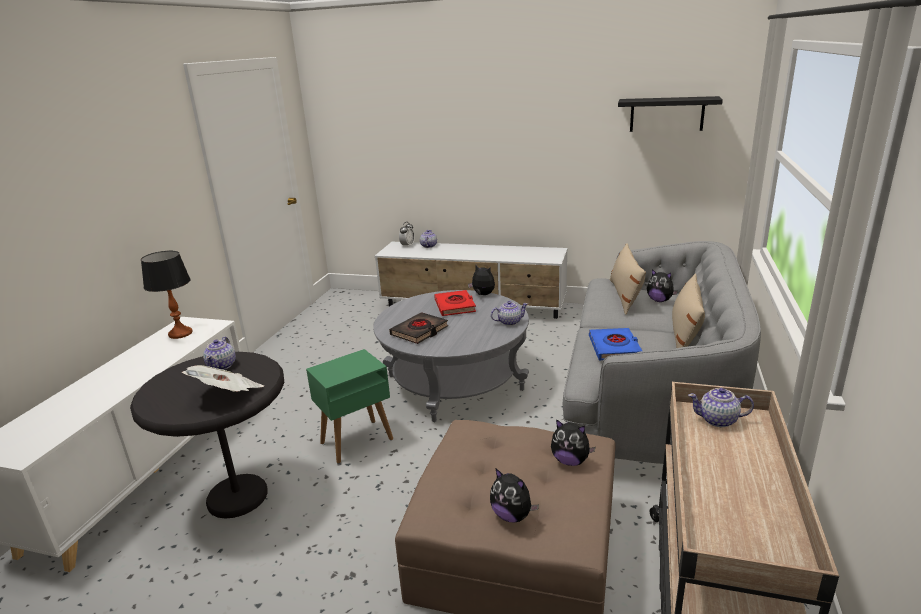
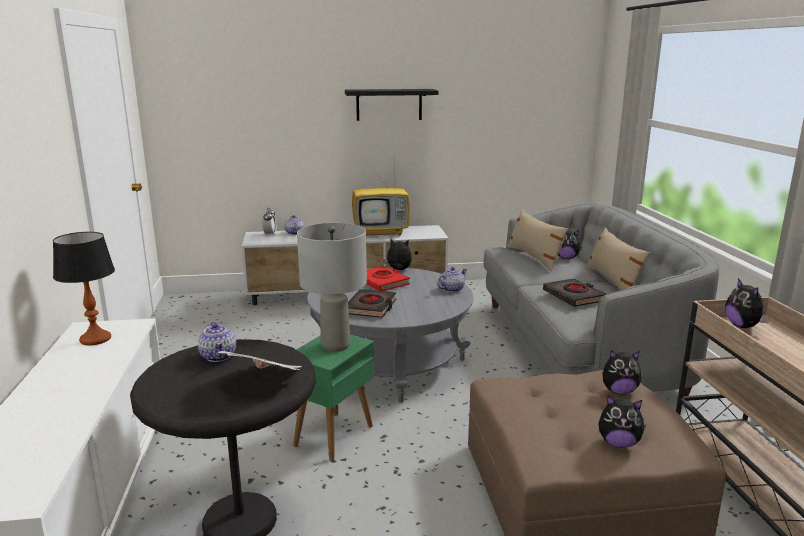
camera: 25 degrees left, 5 degrees down
(351, 365) = (335, 345): none -> grey table lamp
(504, 252) = (382, 232): none -> television
(614, 348) = (574, 296): blue book -> black book
(666, 114) = (526, 94): black shelf -> black shelf (389, 104)
(718, 420) = (742, 326): teapot -> plush toy

